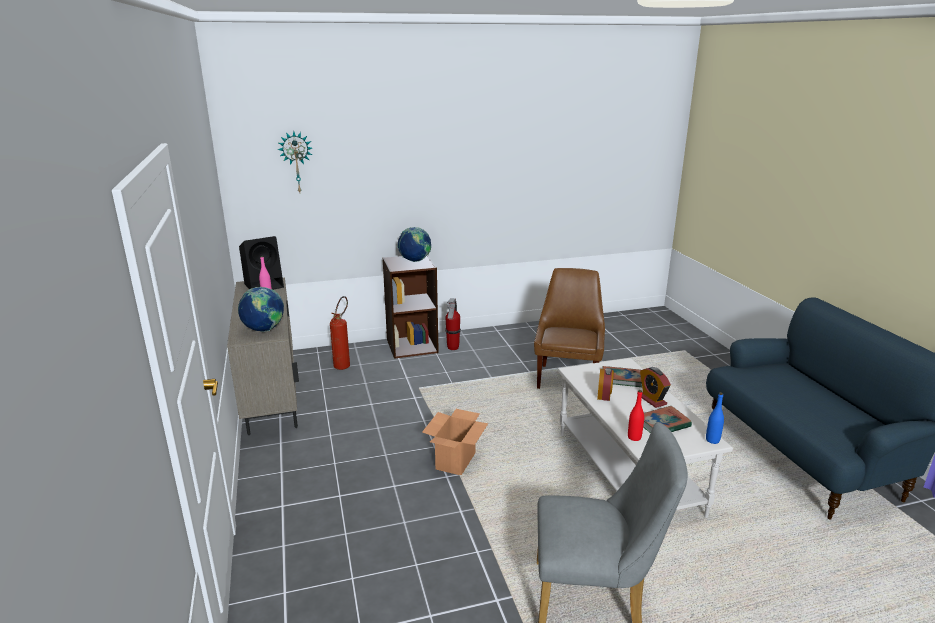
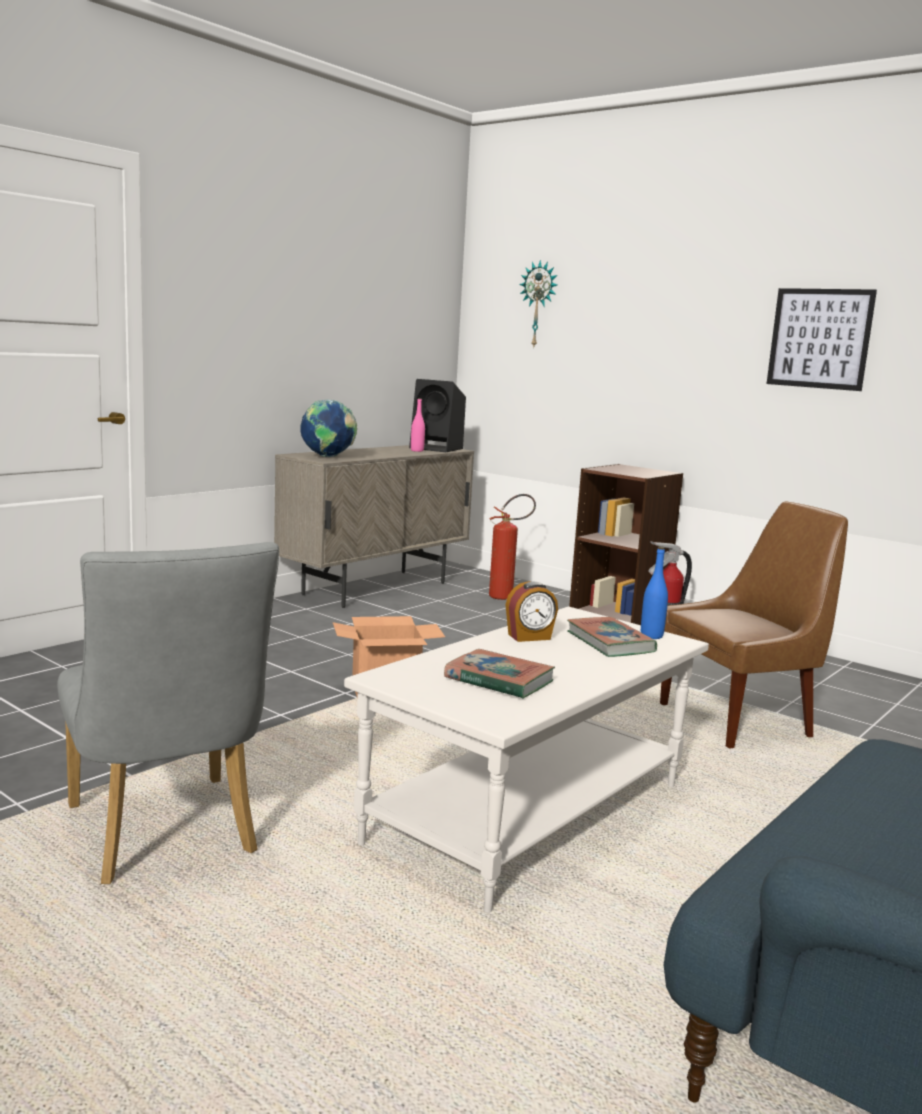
camera: 55 degrees right, 10 degrees down
(415, 261) = (642, 471): globe -> none
(492, 167) = (819, 338): none -> picture
(634, 437) = (421, 665): red bottle -> none
(652, 400) = (574, 667): alarm clock -> none
(712, 440) = (502, 720): blue bottle -> blue bottle (651, 636)

